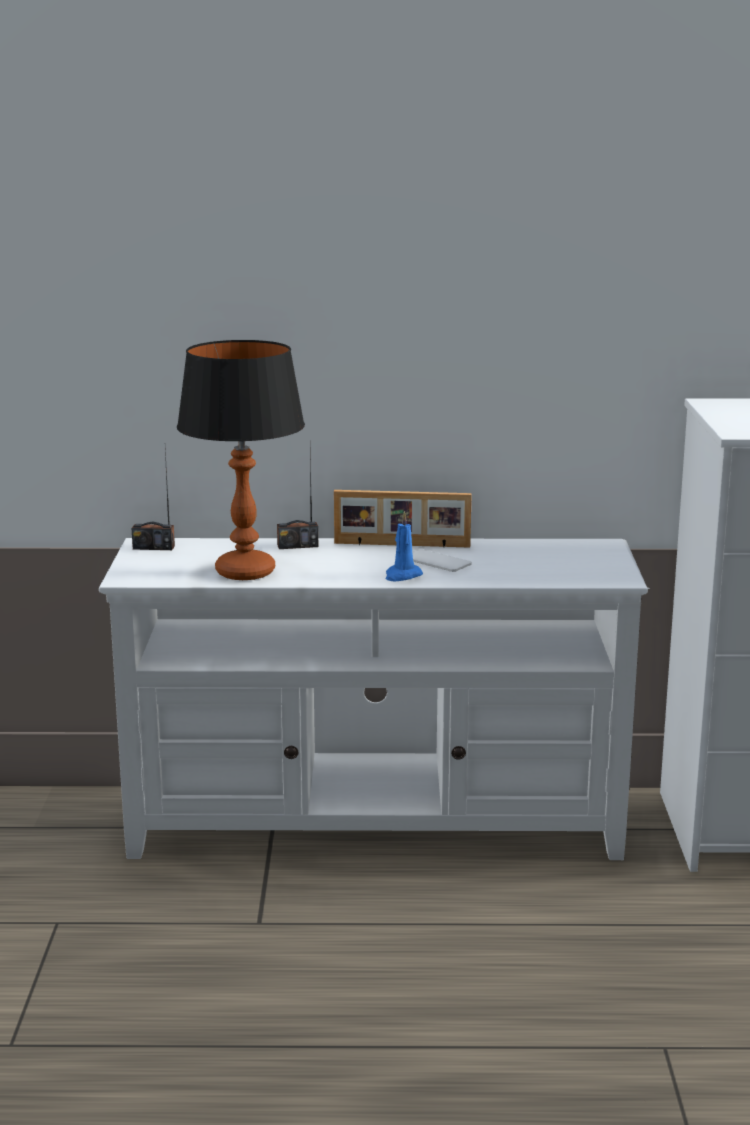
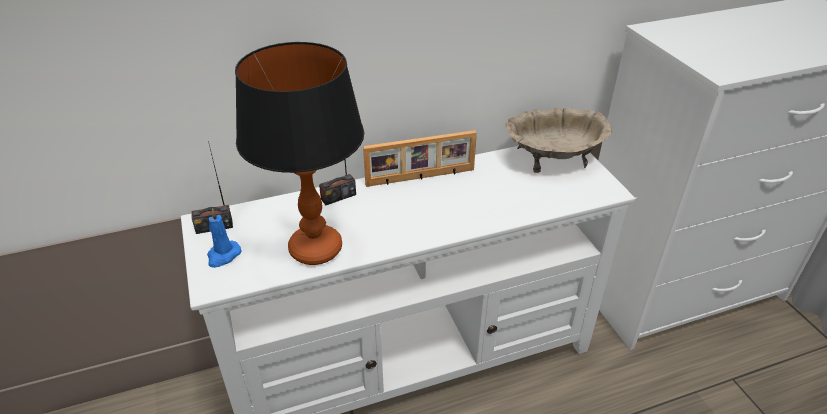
camera: 20 degrees left, 20 degrees up
(402, 576) = (449, 224): blue candle -> blue candle (223, 255)
(436, 562) = (462, 197): phone -> none
(578, 551) = (553, 158): none -> beige bowl

